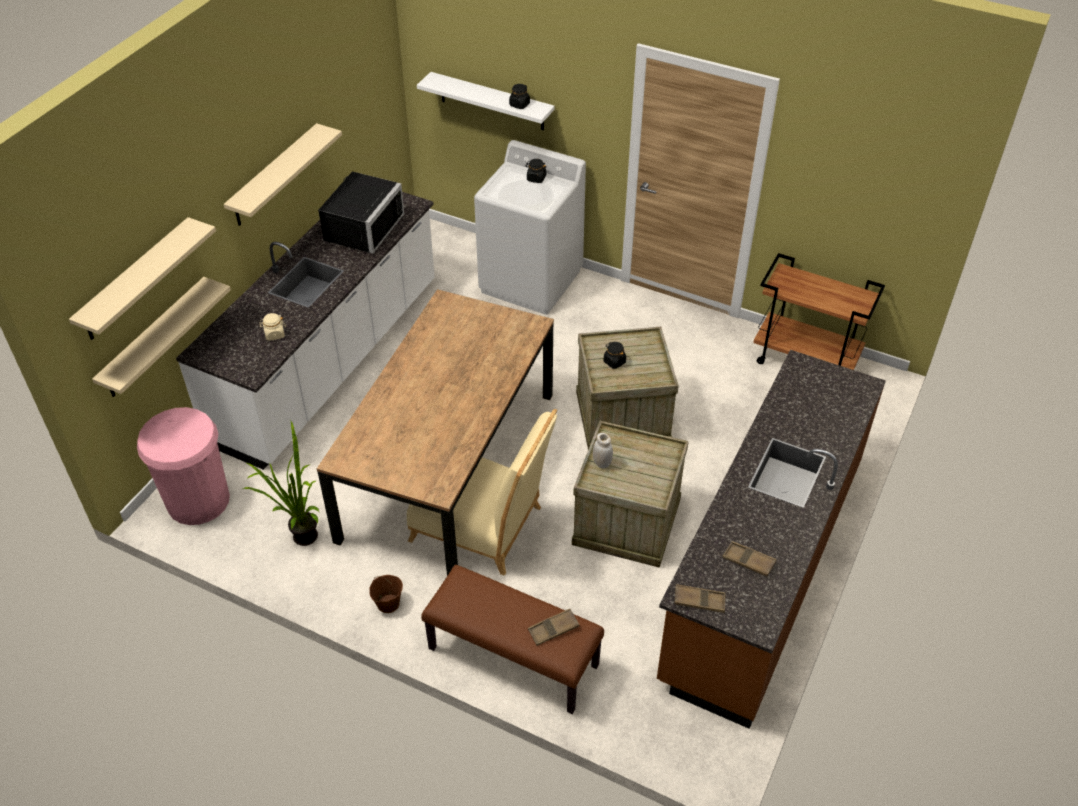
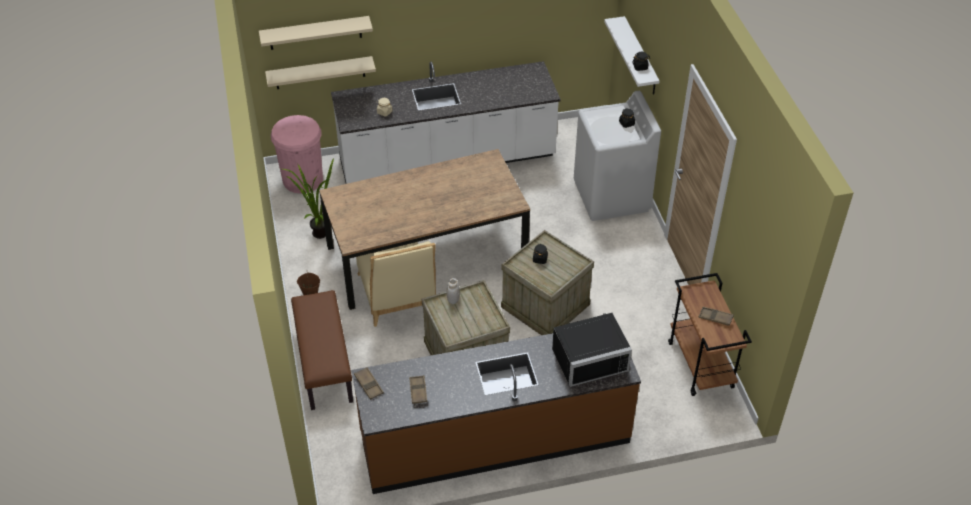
camera: 50 degrees right, 0 degrees up
(274, 176) = (455, 23): beige shelf -> none
(359, 227) = (502, 86): black microwave -> black microwave (588, 357)
(553, 629) = (326, 353): brown tray -> brown tray (715, 318)

